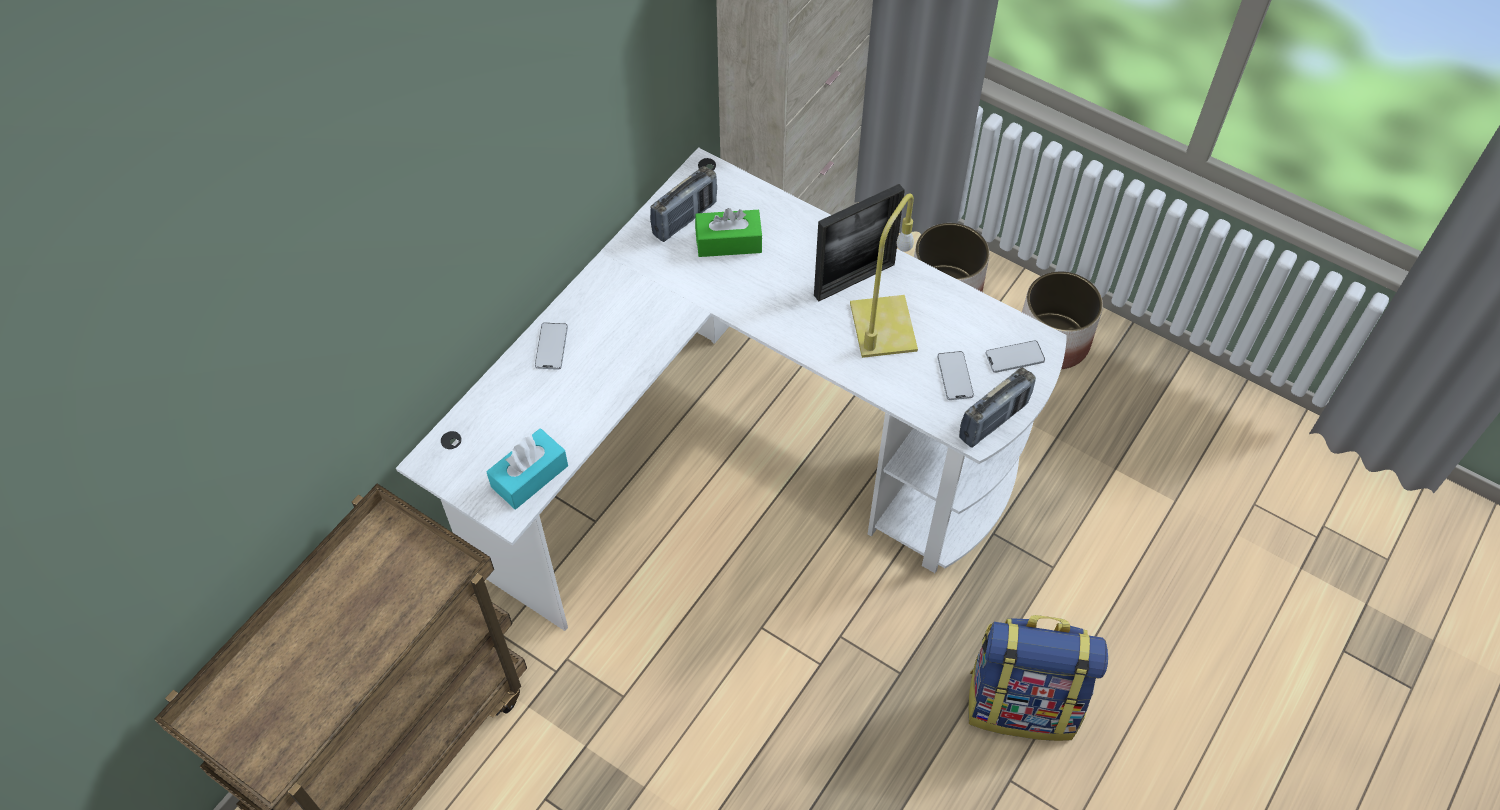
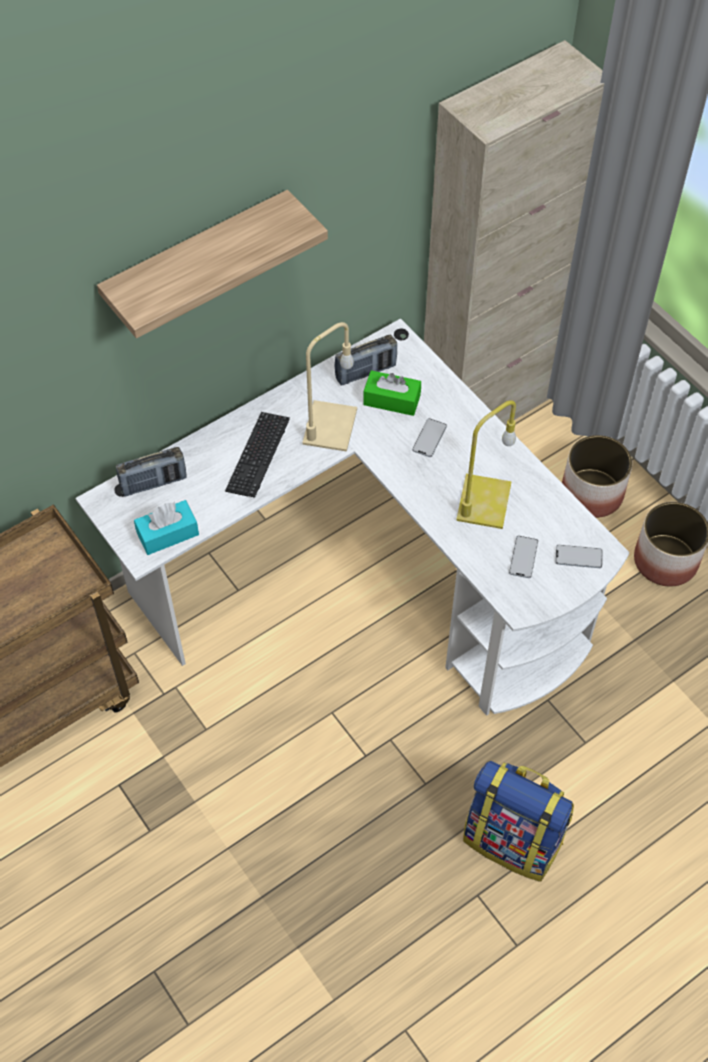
camera: 20 degrees right, 0 degrees up
(488, 128) = (198, 263): none -> shelf
(551, 347) = (223, 442): phone -> phone (429, 438)
(600, 351) = (258, 455): none -> keyboard
(671, 294) = (330, 428): none -> beige table lamp
(854, 280) = (477, 458): picture frame -> none
(993, 421) = (538, 601): radio -> radio (153, 483)

